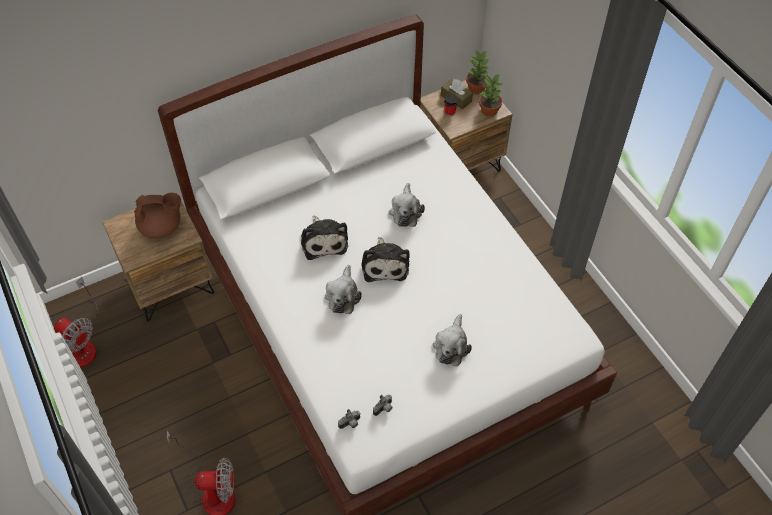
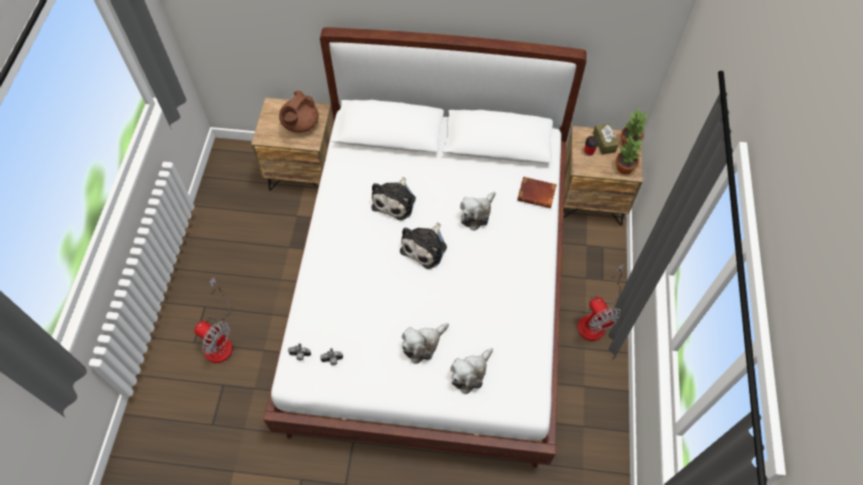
camera: 35 degrees right, 5 degrees up
(82, 344) = (217, 181): fan -> fan (595, 319)
(162, 227) = (300, 124): brown teapot -> brown teapot turned 90 degrees clockwise
(343, 296) = (374, 253): plush toy -> plush toy (470, 373)
(443, 166) = (537, 194): none -> brown book

